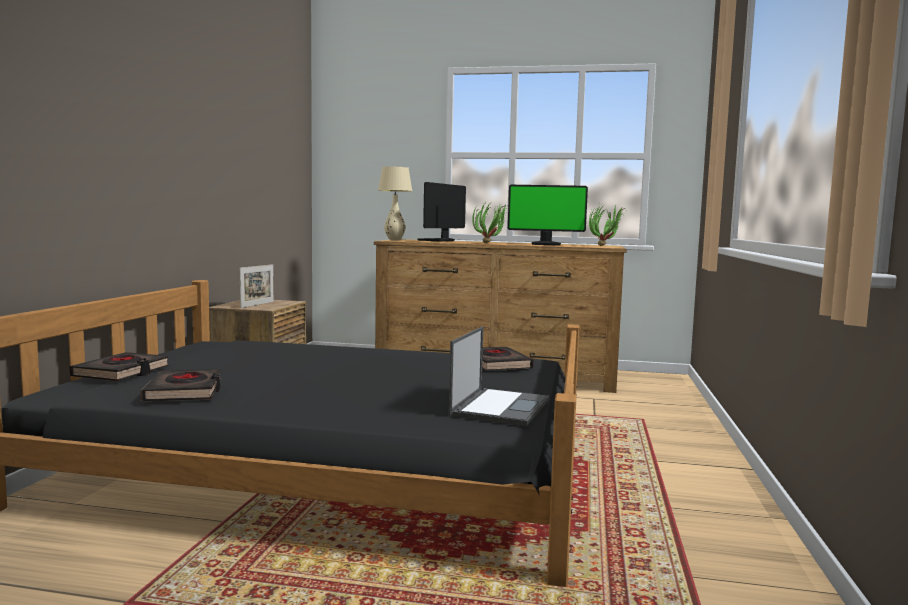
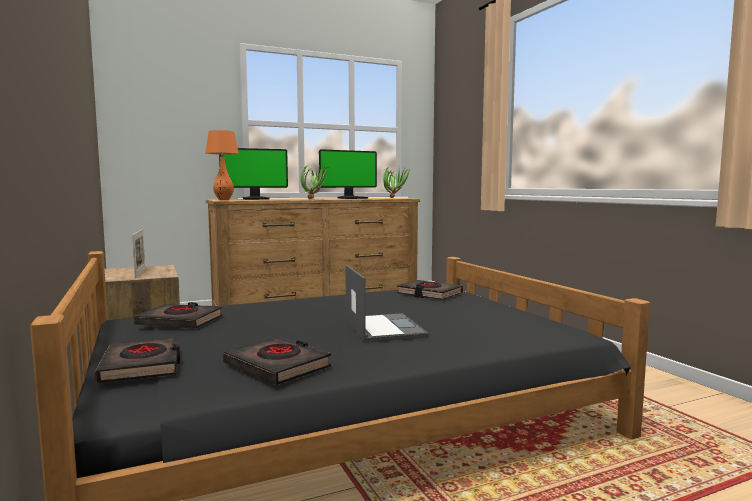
camera: 35 degrees left, 0 degrees up
(226, 349) = (180, 321): none -> black book
(394, 240) = (224, 200): beige table lamp -> orange table lamp
(437, 240) = (256, 199): monitor -> monitor turned 105 degrees counterclockwise
(500, 407) = (527, 321): laptop -> laptop (383, 328)

